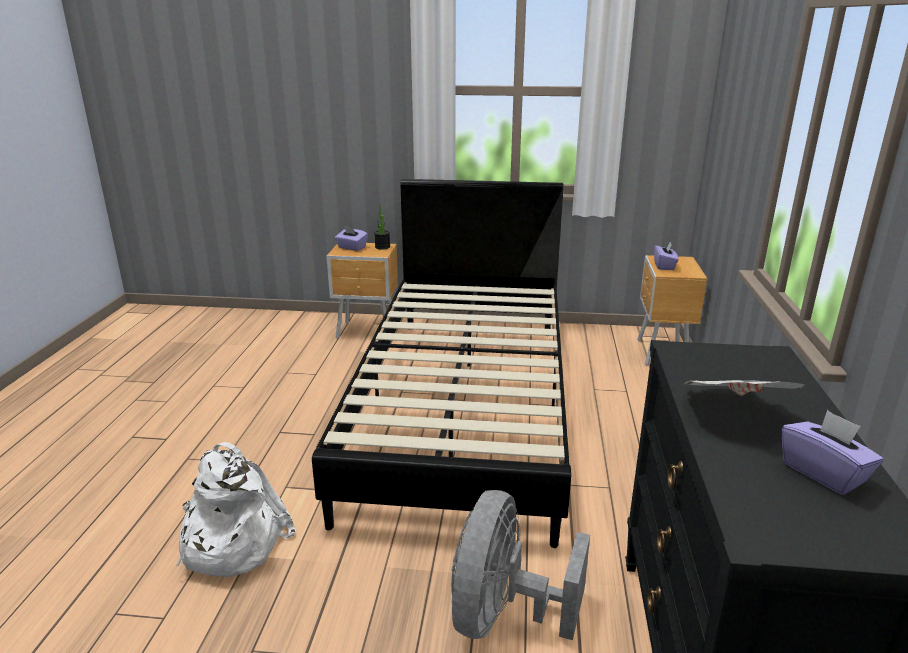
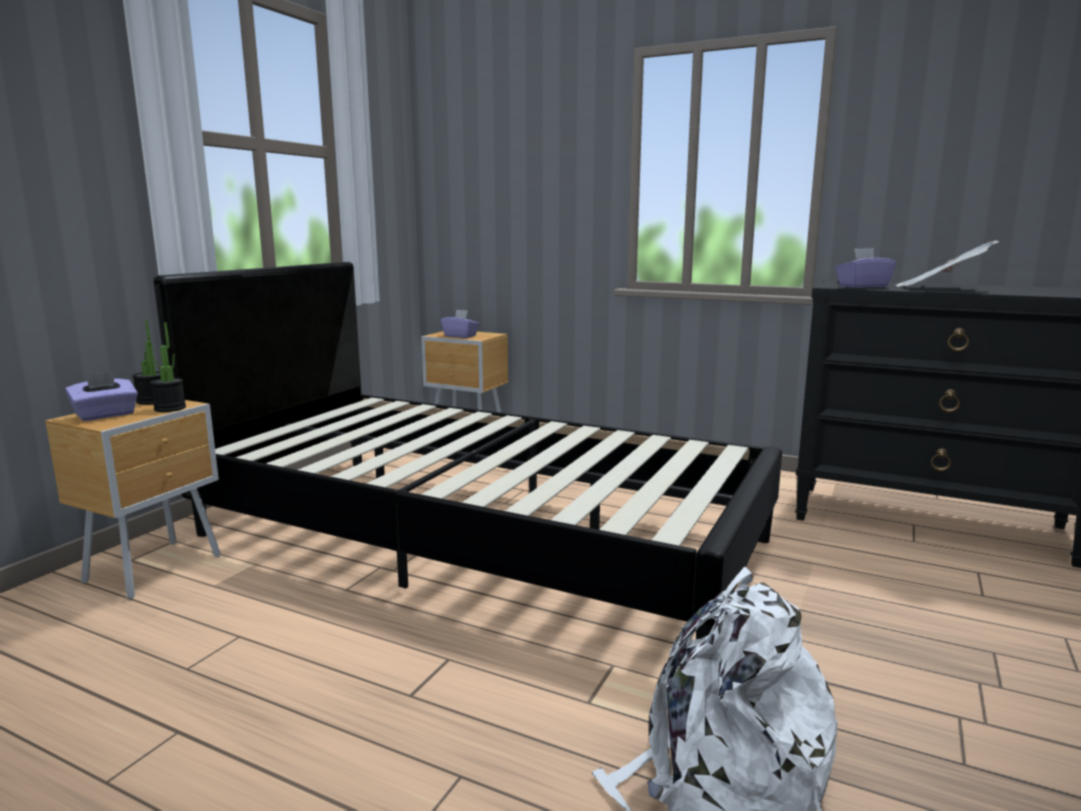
camera: 70 degrees left, 10 degrees down
(371, 254) = (170, 408): none -> potted plant
(504, 615) = (867, 582): grey fan -> none
(823, 473) = (1018, 288): purple tissue box -> purple tissue box (862, 286)

